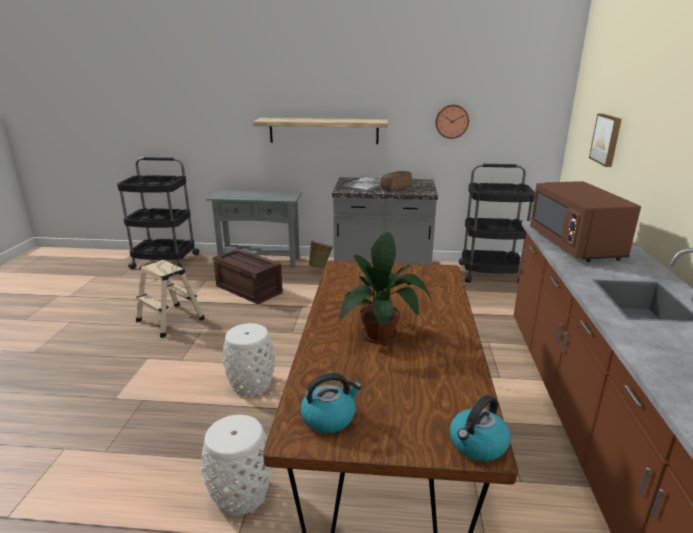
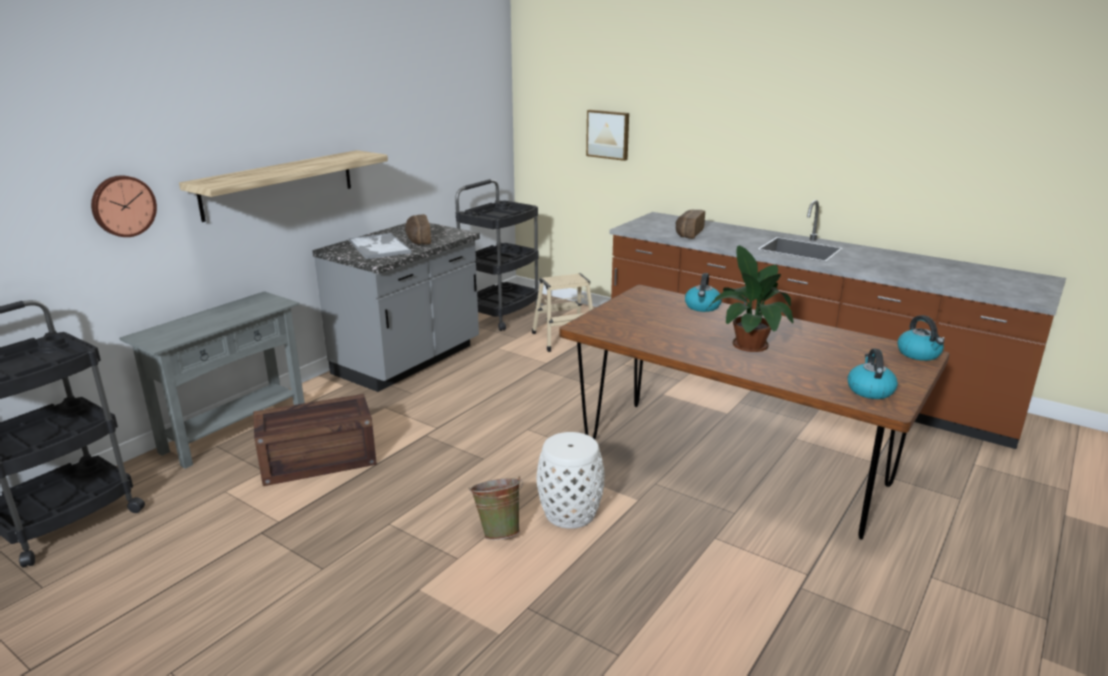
camera: 60 degrees left, 0 degrees up
(170, 320) = (322, 550): beige step ladder -> beige step ladder (564, 338)
(240, 494) = (753, 561): white stool -> none
(321, 267) = (335, 393): green bucket -> green bucket (498, 531)
(443, 298) = (702, 307): none -> kettle
(451, 121) = (421, 140): wall clock -> wall clock (123, 206)
(575, 245) = (688, 233): brown microwave -> bread

